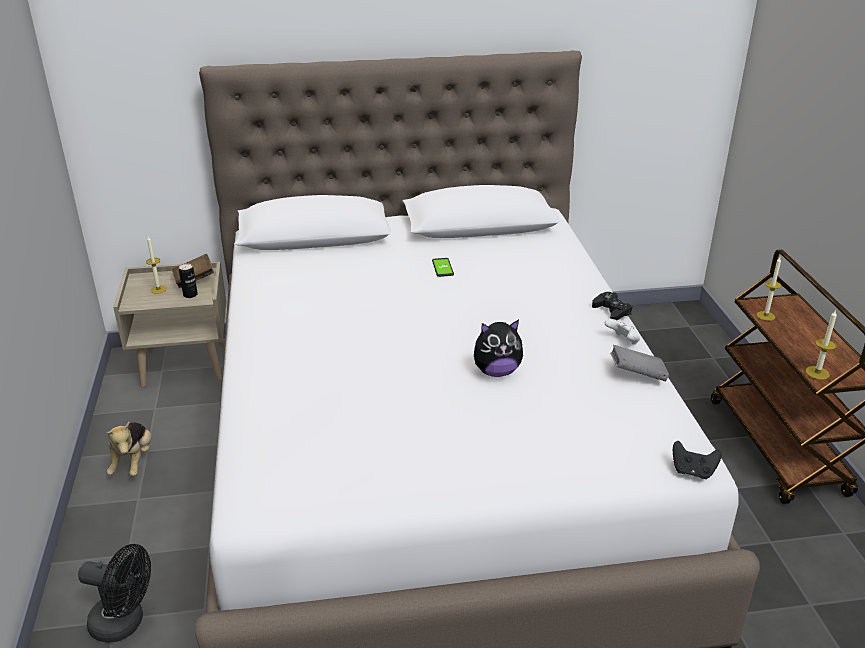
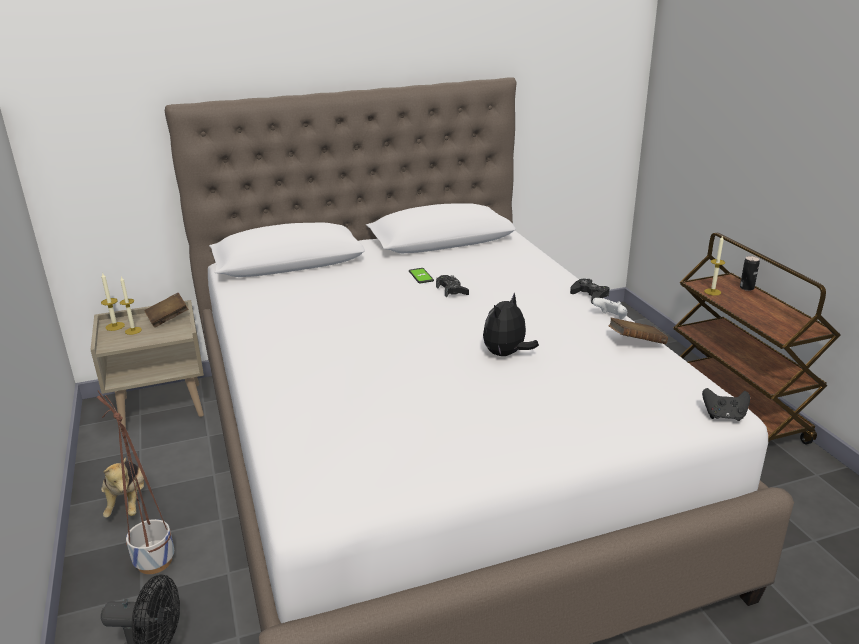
camera: 10 degrees left, 5 degrees down
(145, 525) = (154, 562): none -> planter
(190, 295) = (167, 332): can -> can (746, 288)
(468, 289) = (452, 290): none -> black game controller
(496, 371) = (506, 354): plush toy -> plush toy turned 150 degrees clockwise
(637, 375) = (636, 343): grey book -> brown book
(817, 373) = (776, 331): candle -> candle (115, 326)

